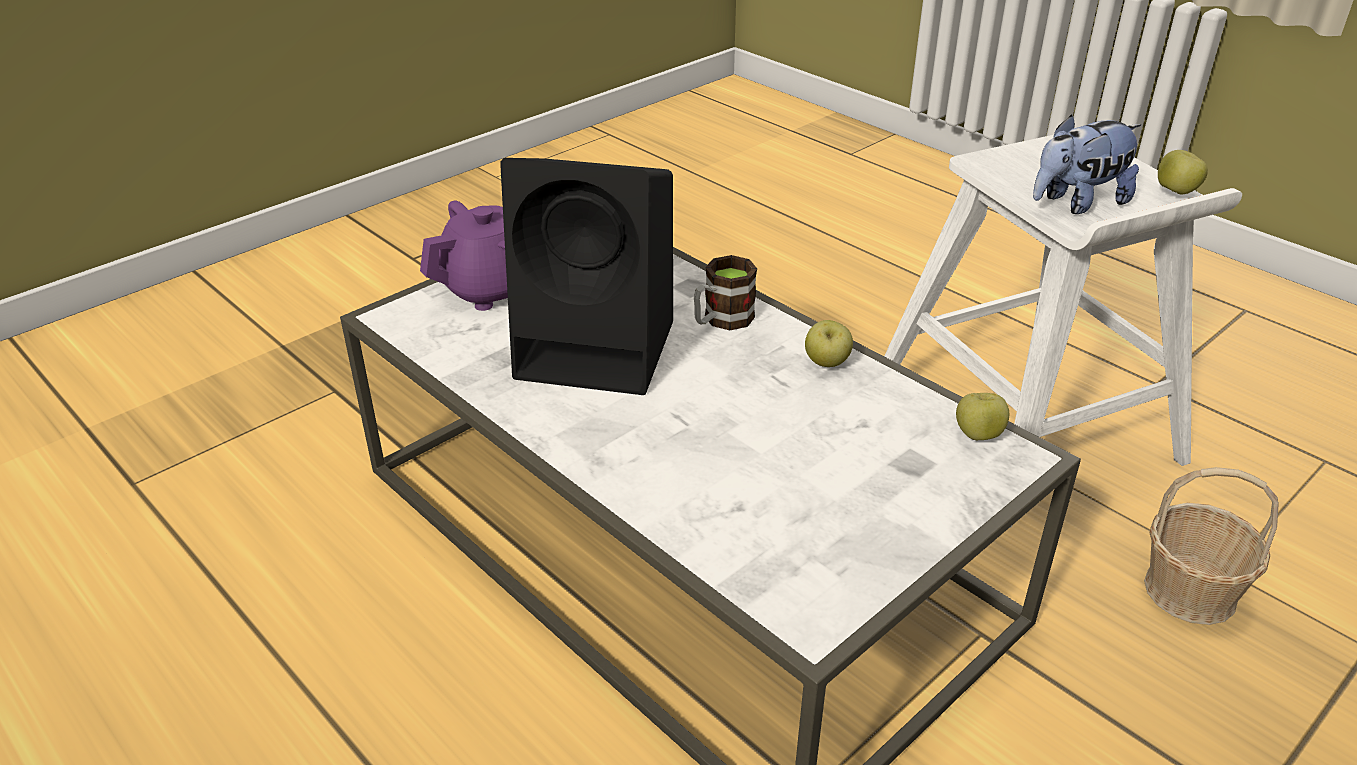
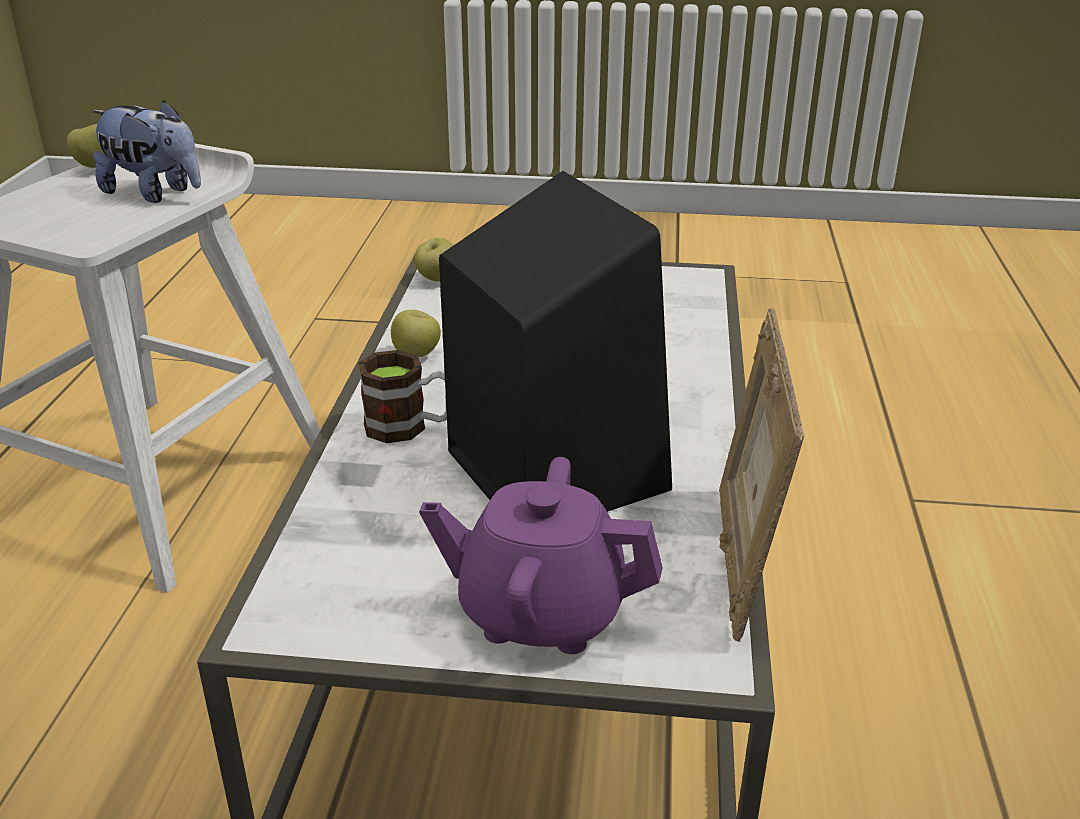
camera: 130 degrees left, 5 degrees down
(423, 365) = (742, 561): none -> picture frame
(1191, 592) = (322, 372): basket -> none

